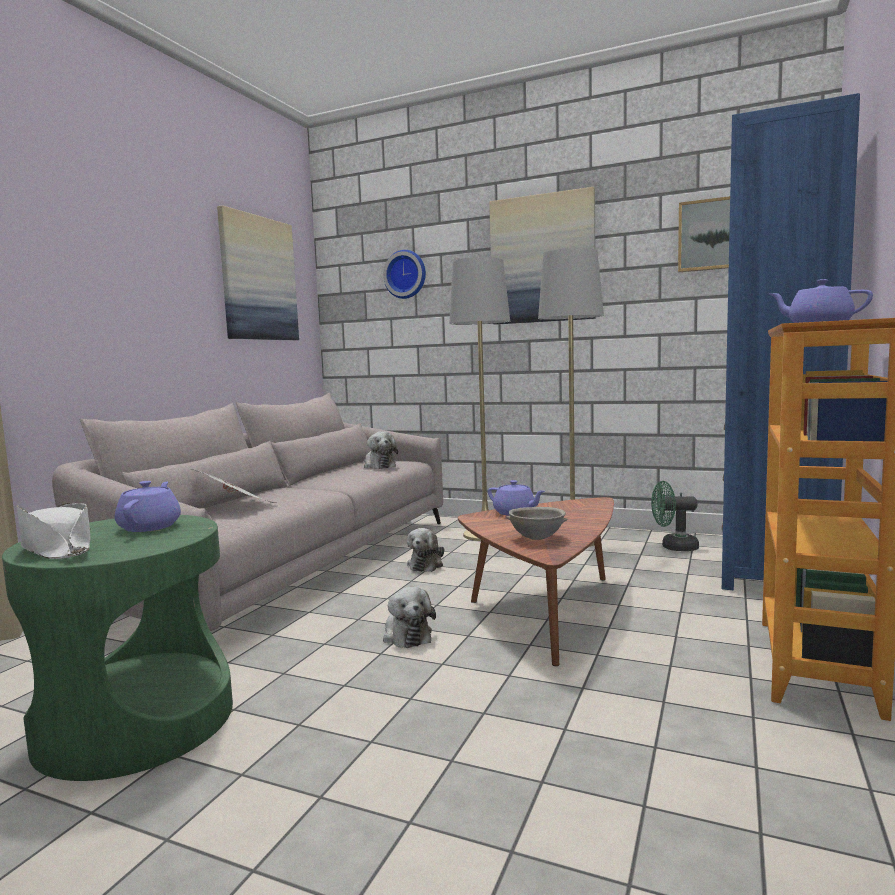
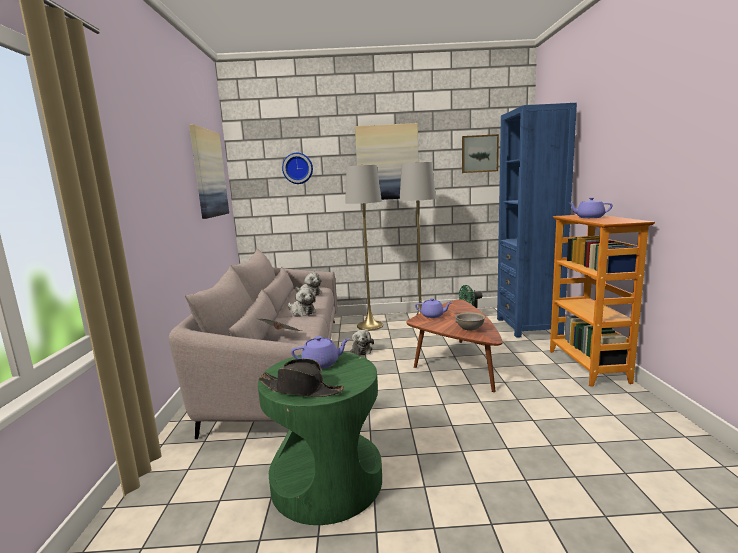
camera: 25 degrees left, 5 degrees up
(57, 547) = (301, 389): white hat -> black hat
(150, 526) = (321, 363): purple teapot -> purple teapot turned 105 degrees clockwise
(406, 635) = (405, 393): plush toy -> plush toy (302, 312)

